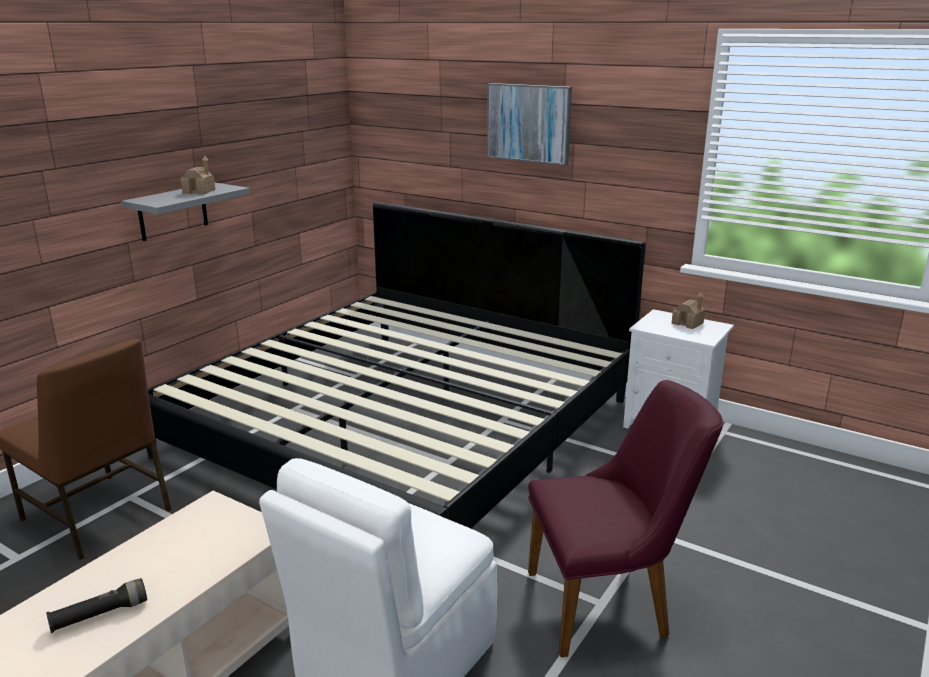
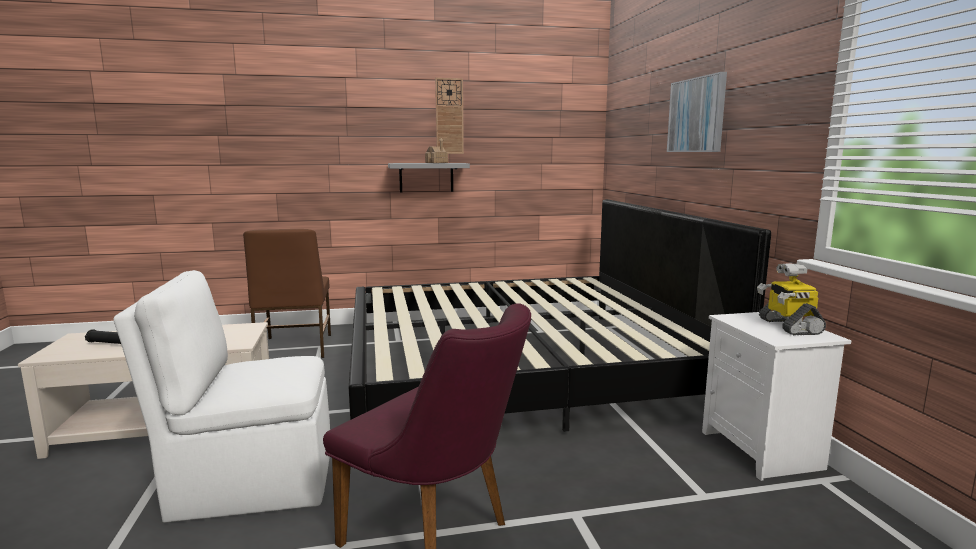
camera: 45 degrees right, 10 degrees down
(190, 119) = (449, 116): none -> wall clock
(687, 323) = (788, 326): toy house -> toy robot

